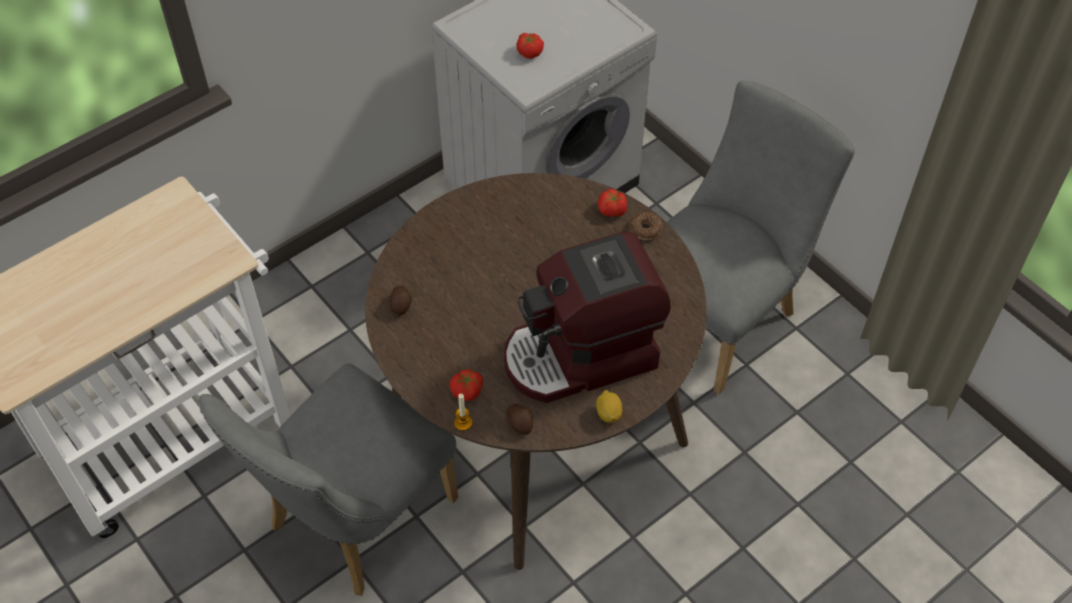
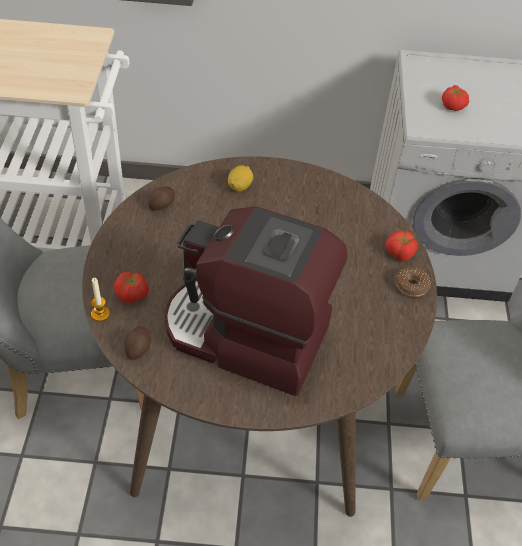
camera: 40 degrees right, 5 degrees down
(608, 413) = (213, 398): lemon -> lemon (240, 186)

